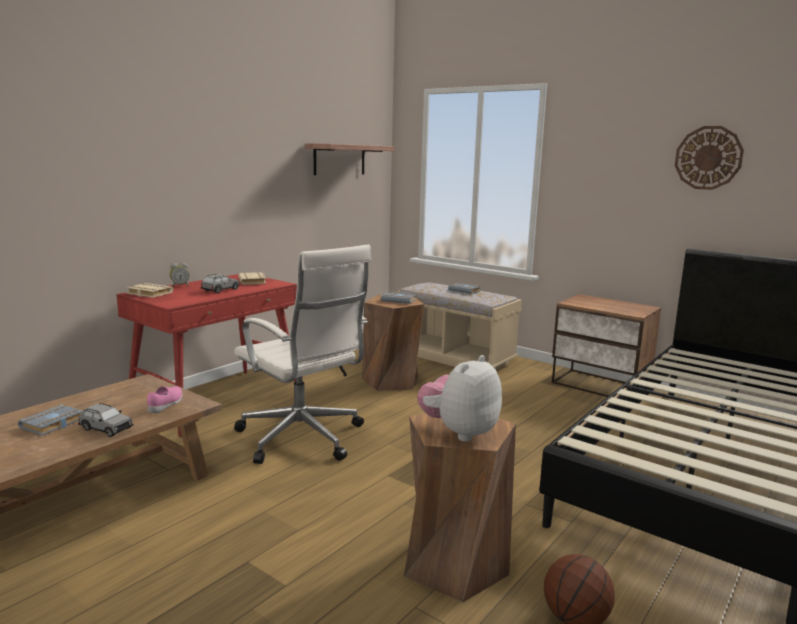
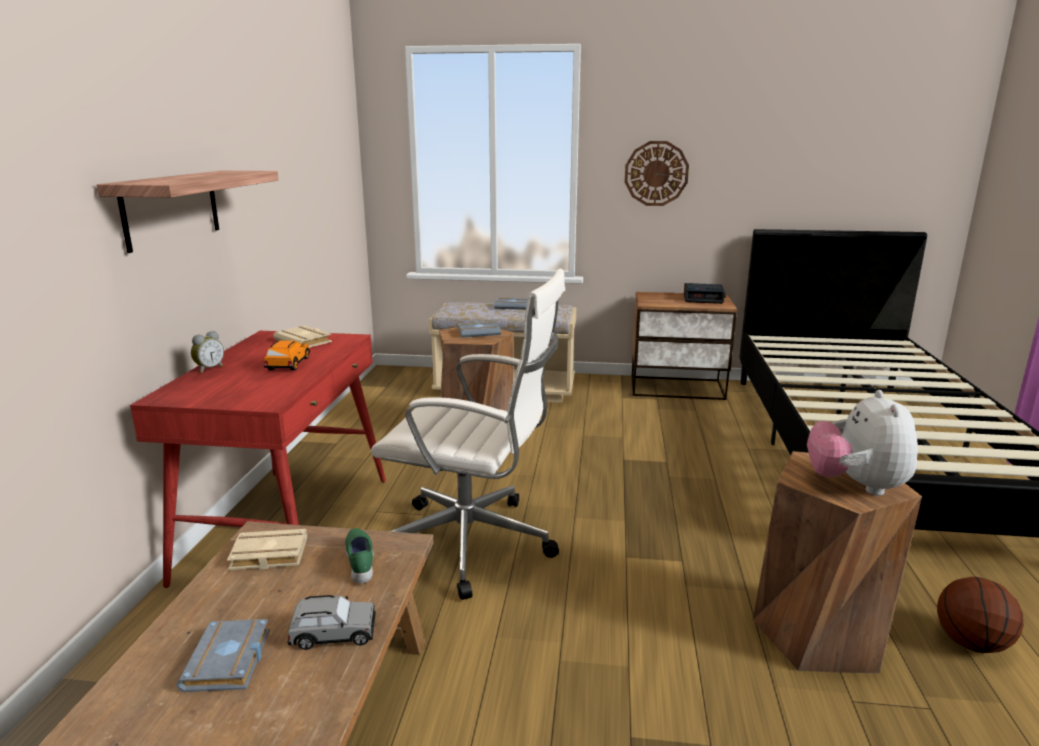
camera: 30 degrees left, 5 degrees up
(148, 293) = (186, 393): beige book -> beige book (267, 555)
(166, 405) = (361, 563): pink shoe -> green shoe
(220, 290) = (288, 364): grey toy car -> orange toy car
(339, 159) = (320, 148): shelf -> shelf (172, 208)
(628, 307) = (703, 298): none -> alarm clock
(708, 158) = (769, 131): wall clock -> wall clock (656, 173)

